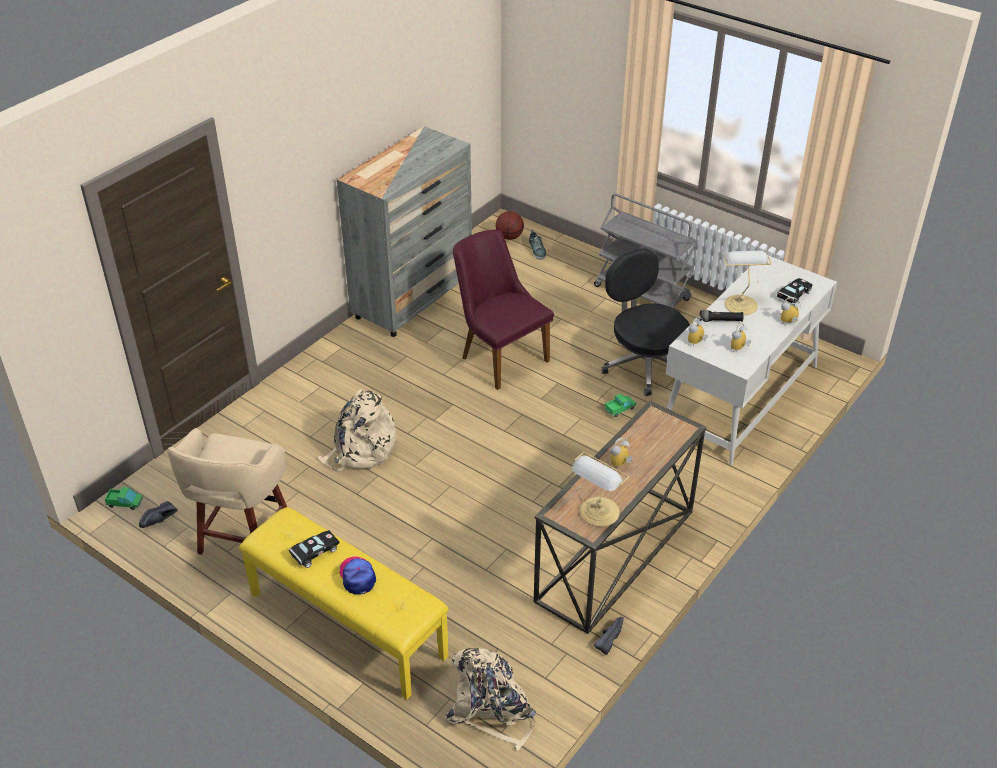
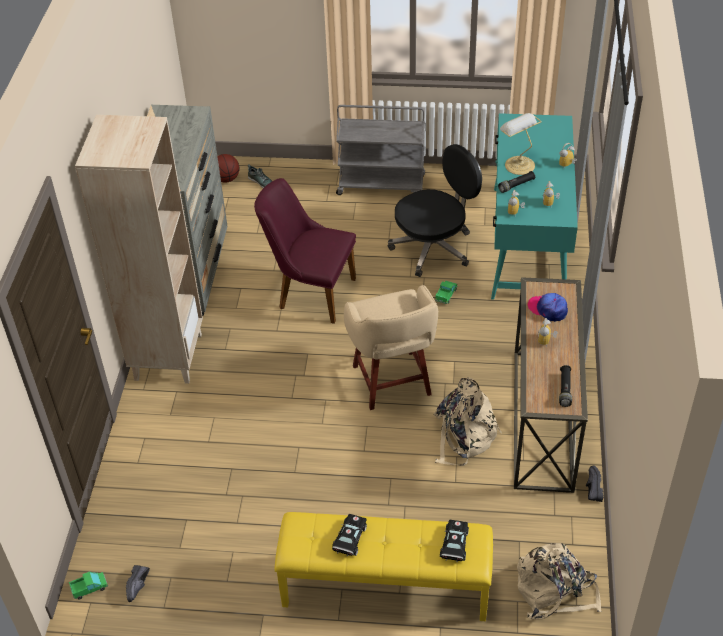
camera: 30 degrees left, 5 degrees up
(243, 538) = (230, 562): beige stool -> beige stool (392, 382)
(338, 356) = (168, 356): none -> beige bookcase
(357, 576) = (404, 540): cap -> cap (548, 309)
(361, 451) = (265, 432): beige backpack -> beige backpack (463, 436)
(598, 513) = (565, 389): table lamp -> black flashlight
(644, 364) = (433, 248): black office chair -> black office chair turned 120 degrees clockwise
(740, 397) = (528, 243): white desk -> turquoise desk
(793, 296) = (551, 141): black toy car -> black toy car (454, 546)

